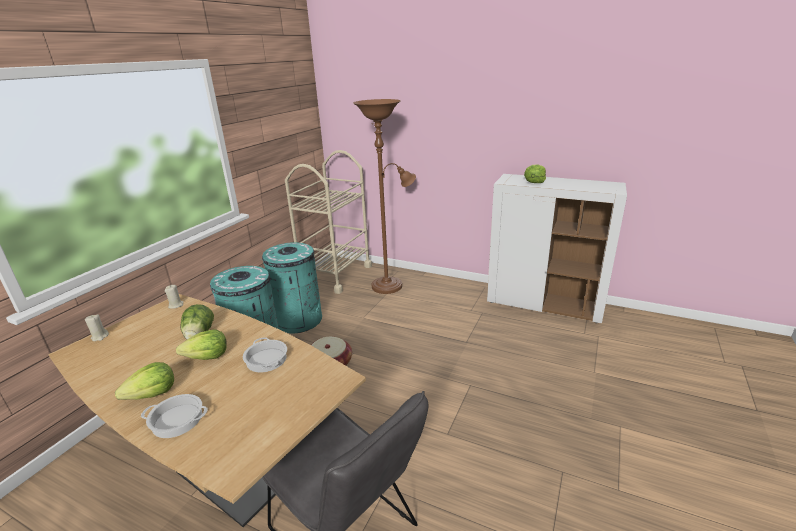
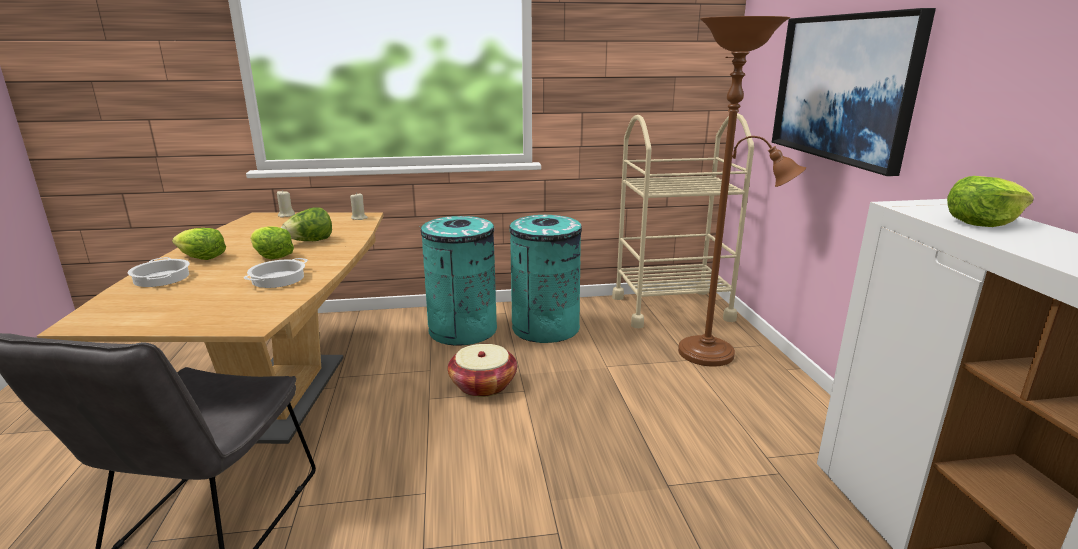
camera: 55 degrees right, 5 degrees down
(418, 131) = (843, 88): none -> picture

